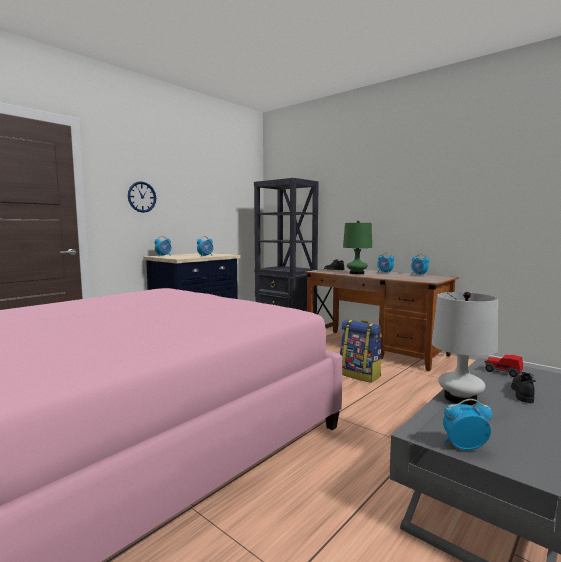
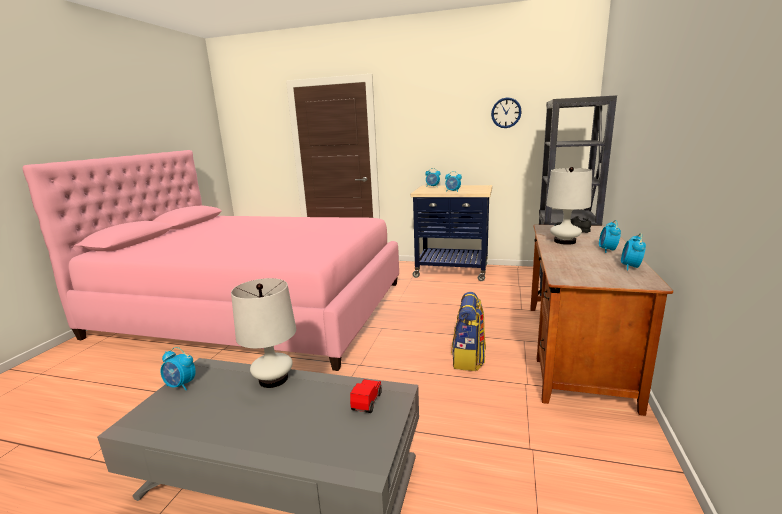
camera: 65 degrees right, 10 degrees up
(142, 197) = (422, 132): wall clock -> wall clock (506, 113)
(356, 273) = (564, 241): green table lamp -> white table lamp
(463, 447) = (181, 385): alarm clock -> alarm clock turned 135 degrees clockwise
(522, 393) = (302, 414): black shoe -> none

